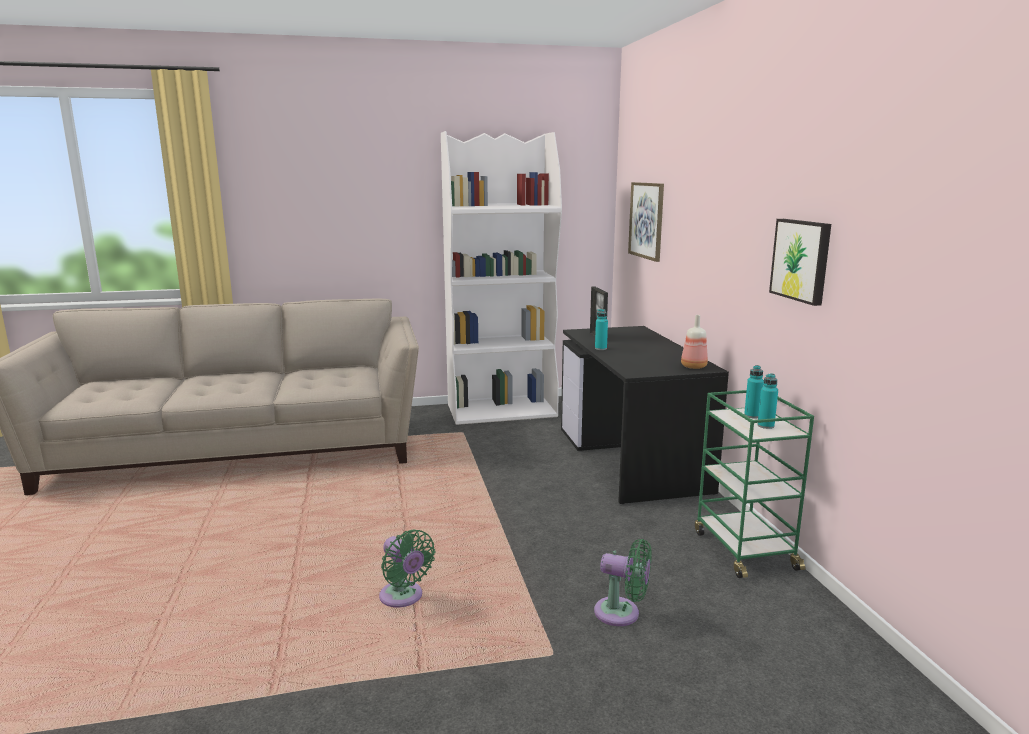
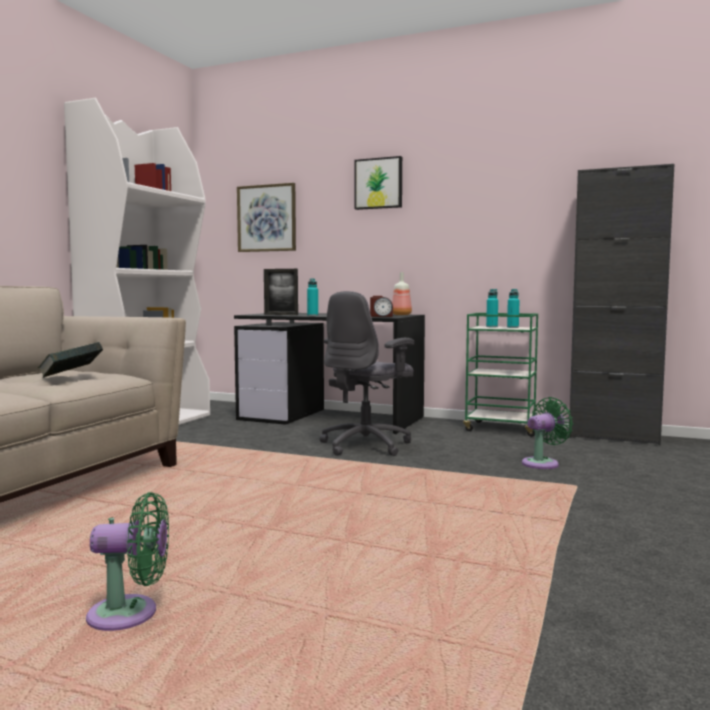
camera: 55 degrees left, 10 degrees down
(331, 380) = (71, 376): none -> book
(403, 597) = (442, 508): green fan -> green fan (130, 614)
(557, 505) = (366, 445): none -> grey office chair
(643, 367) = (381, 316): none -> alarm clock
(802, 260) = (500, 215): picture -> picture (379, 183)
(840, 637) = (613, 437): none -> black cabinet

